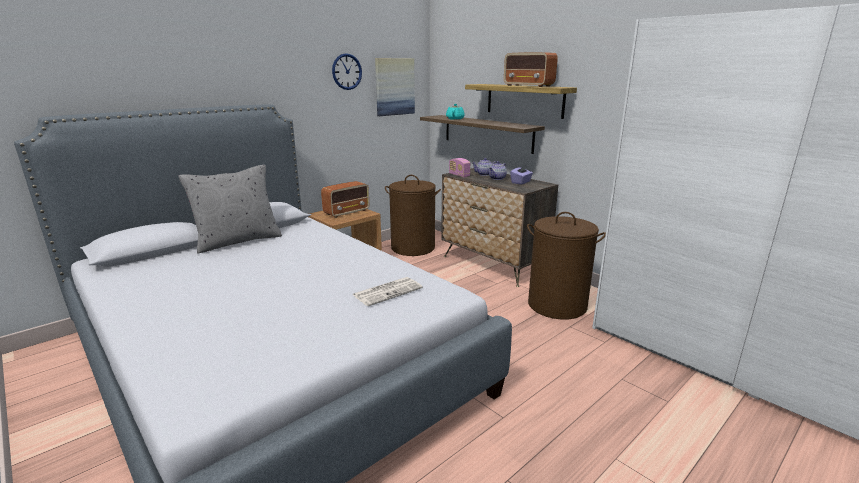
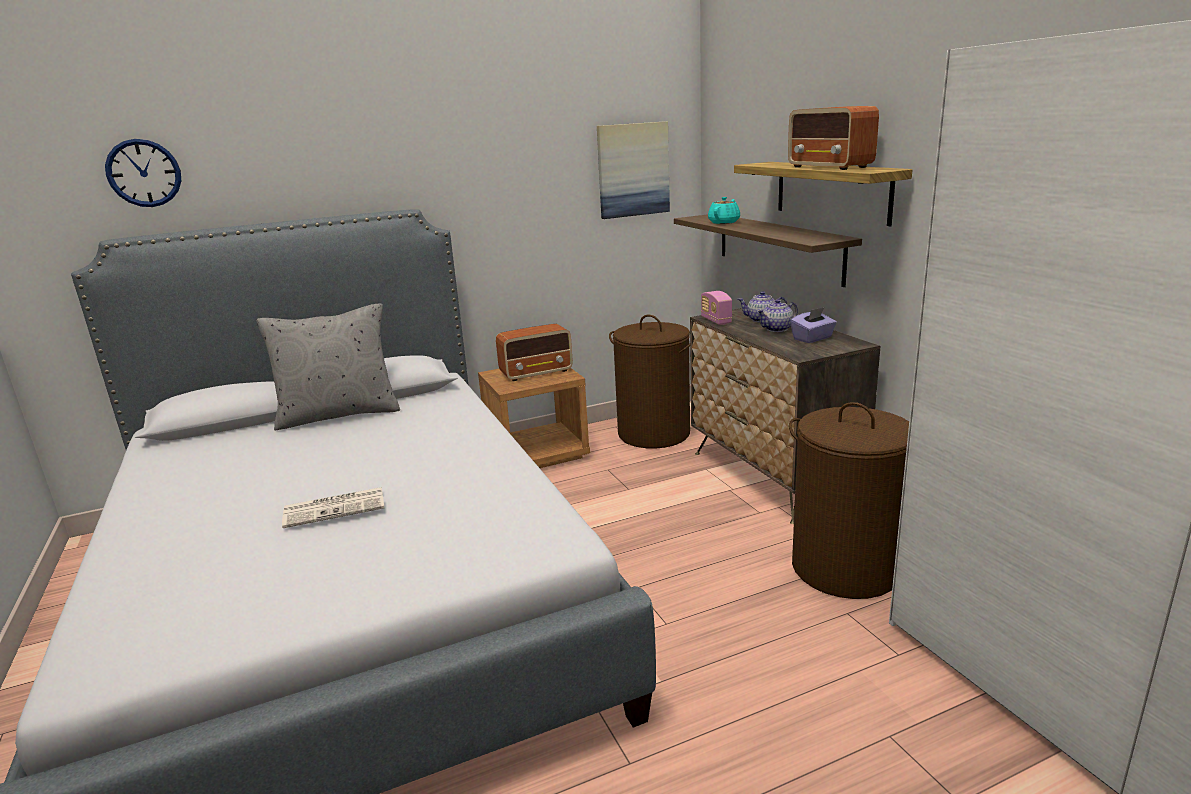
camera: 20 degrees right, 0 degrees up
(347, 71) = (546, 151): wall clock -> wall clock (144, 173)
(388, 291) = (469, 523): newspaper -> newspaper (336, 508)

